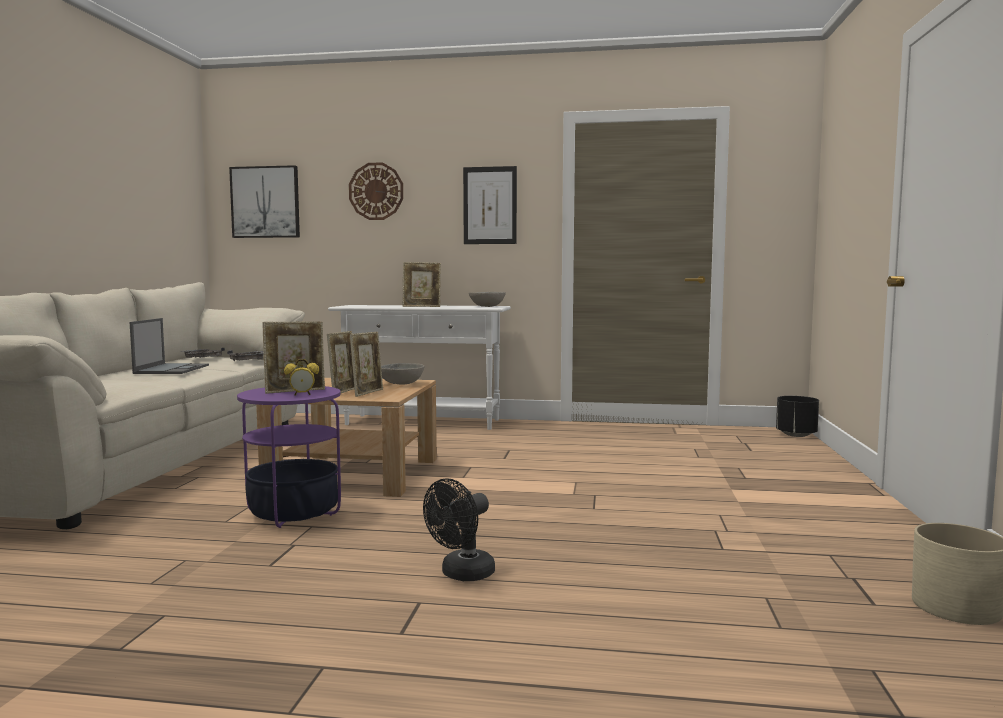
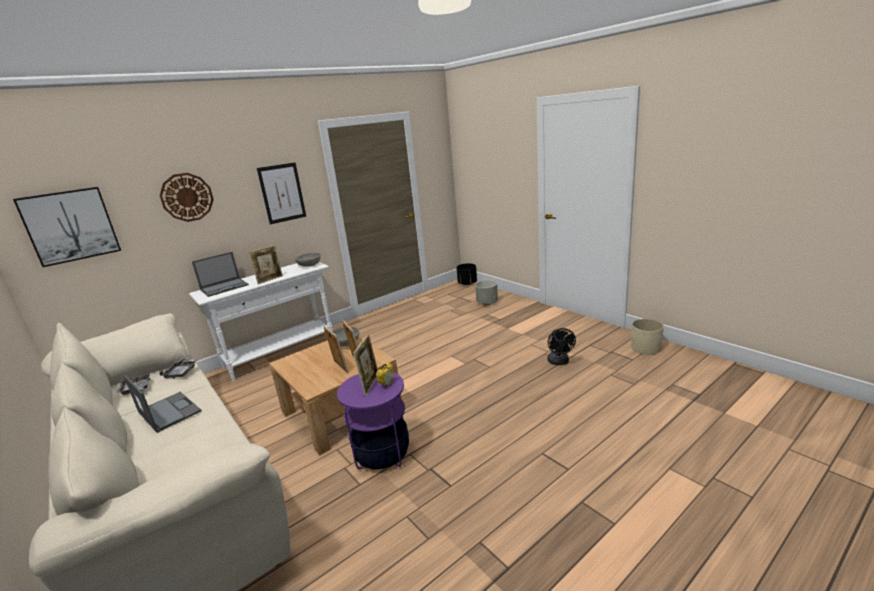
camera: 45 degrees left, 15 degrees up
(378, 305) = (225, 287): none -> laptop
(462, 575) = (525, 430): black fan -> black fan (559, 362)
(772, 458) = (487, 303): none -> grey planter

